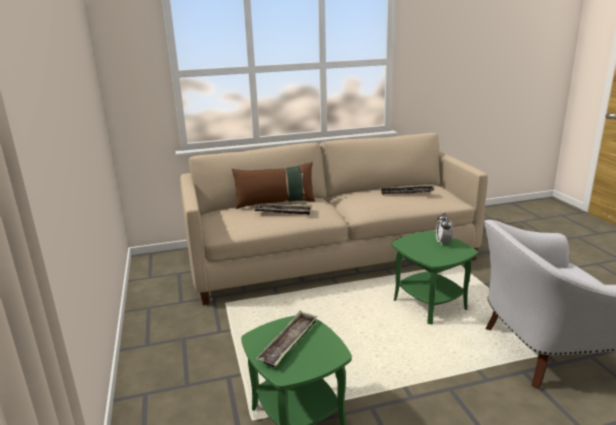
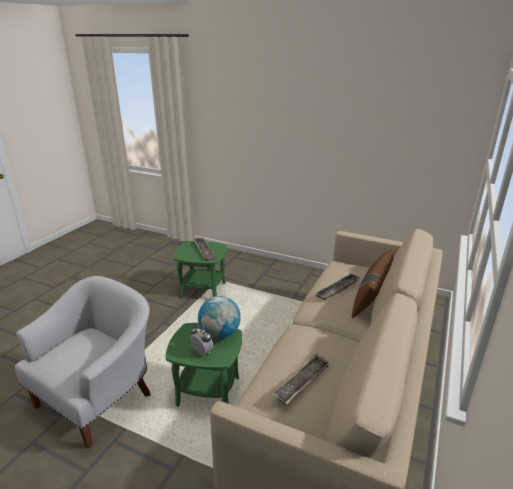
camera: 130 degrees right, 5 degrees up
(413, 246) = (220, 334): none -> globe

